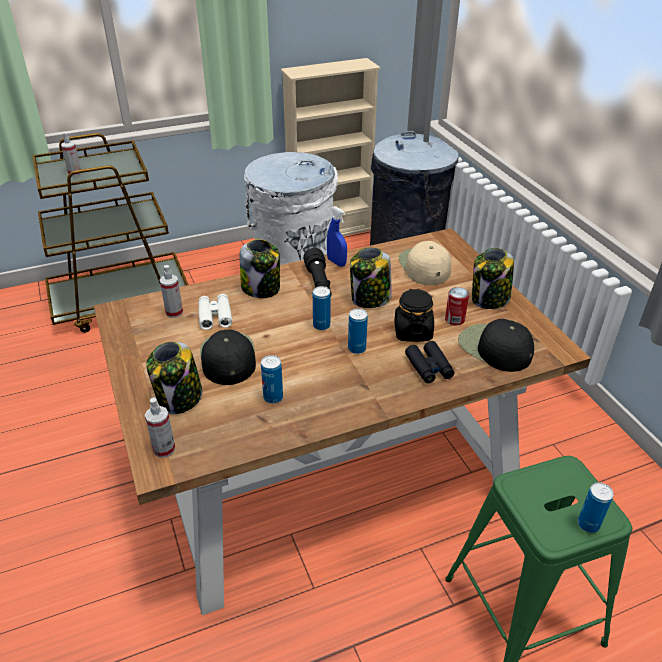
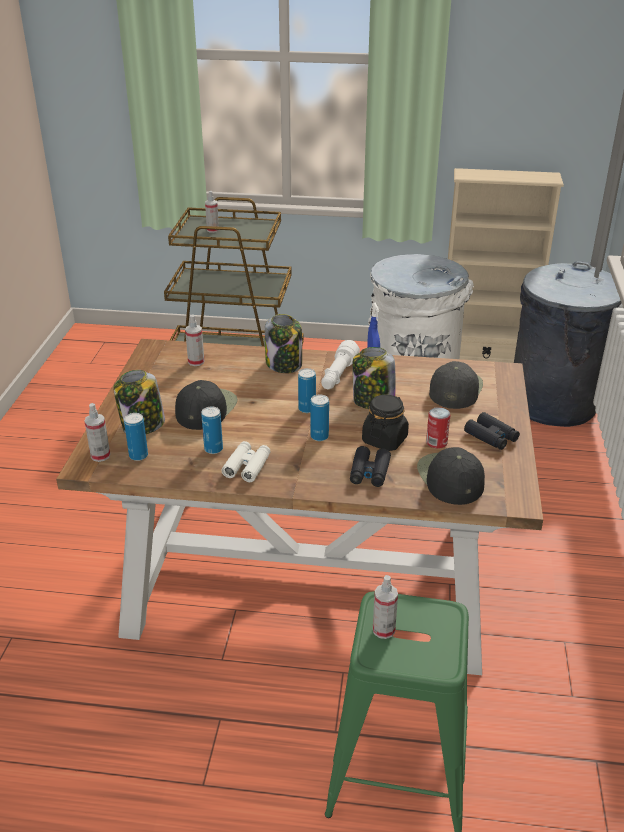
camera: 30 degrees right, 5 degrees down
(215, 316) = (225, 374): white binoculars -> white binoculars (247, 466)
(319, 284) = (338, 375): black flashlight -> white flashlight
(424, 266) = (455, 389): beige cap -> black cap
(489, 299) = (491, 437): jar -> black binoculars
(538, 509) = (383, 630): none -> spray bottle
(588, 524) = (418, 661): can -> can (138, 456)

